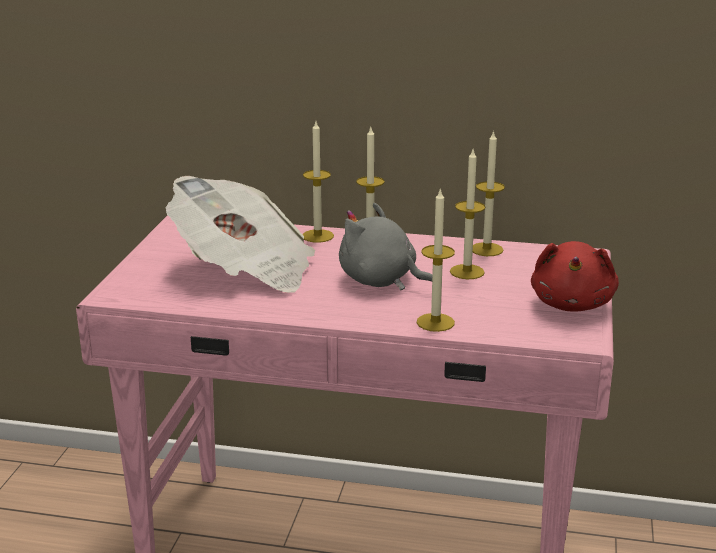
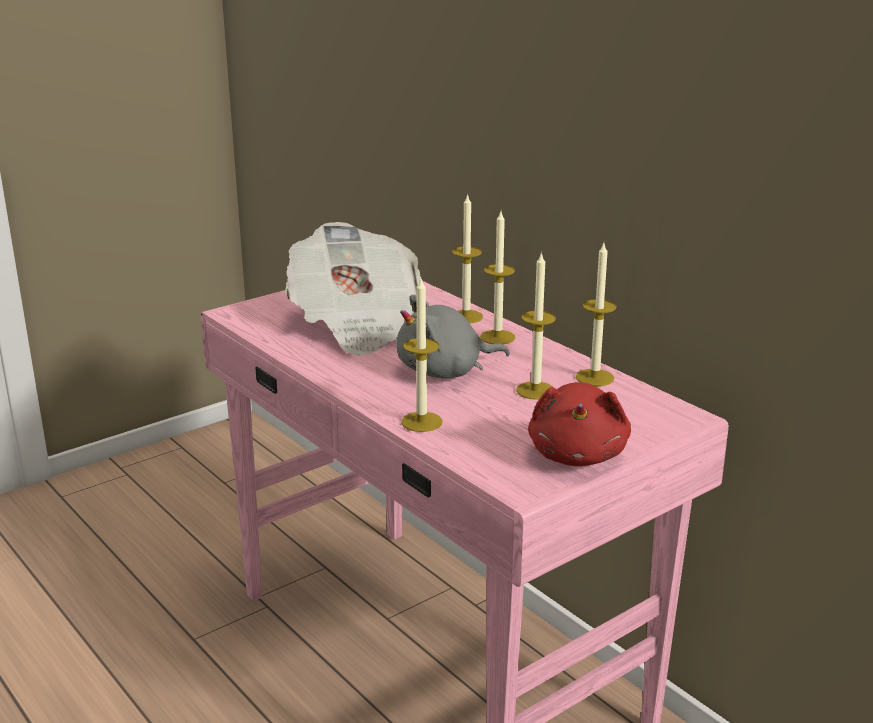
camera: 40 degrees right, 0 degrees up
(381, 281) = (445, 372): grey plush toy -> grey plush toy turned 90 degrees counterclockwise
(572, 304) = (578, 455): red plush toy -> red plush toy turned 45 degrees counterclockwise

